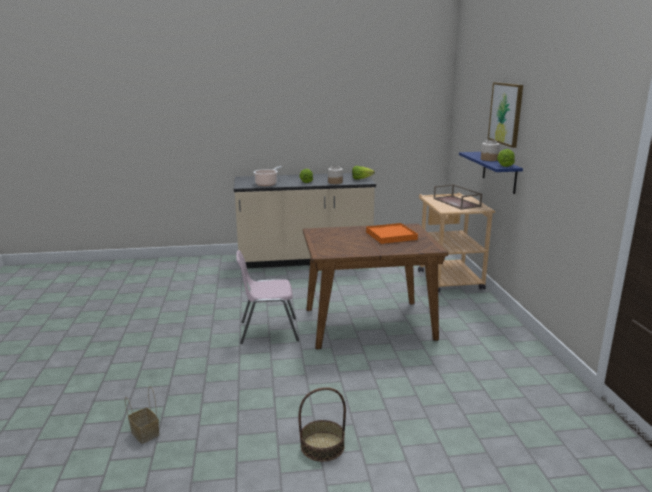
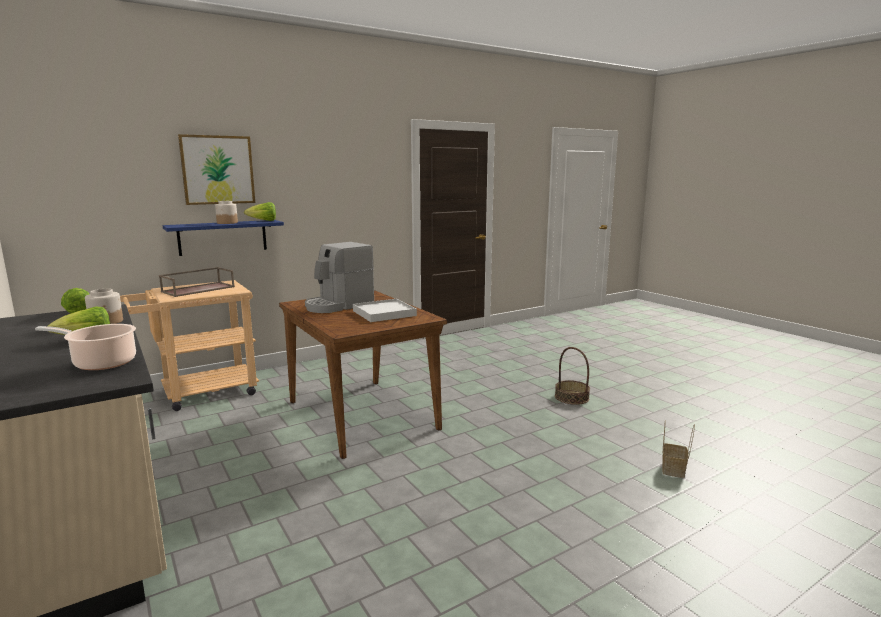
camera: 115 degrees left, 5 degrees down
(268, 331) = (424, 468): pink chair -> none
(352, 244) = (384, 313): none -> white tray
(391, 236) = (338, 305): orange tray -> coffee machine

